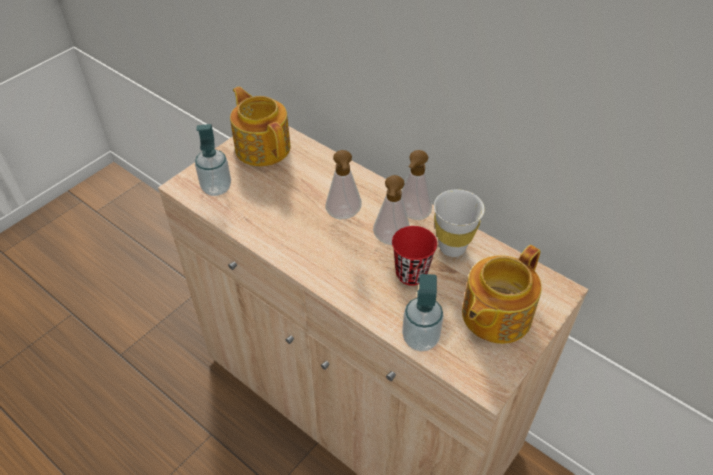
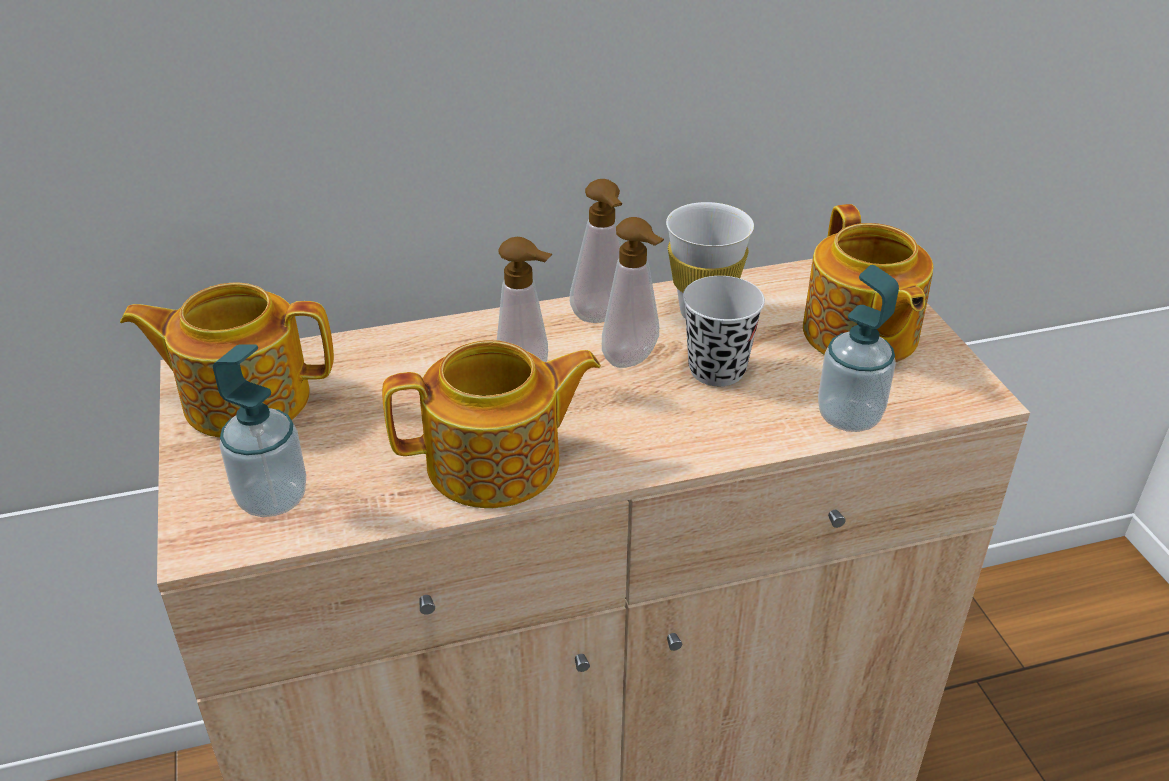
camera: 55 degrees left, 10 degrees down
(284, 236) = (497, 464): none -> teapot
(411, 274) = (717, 370): red cup -> black cup

